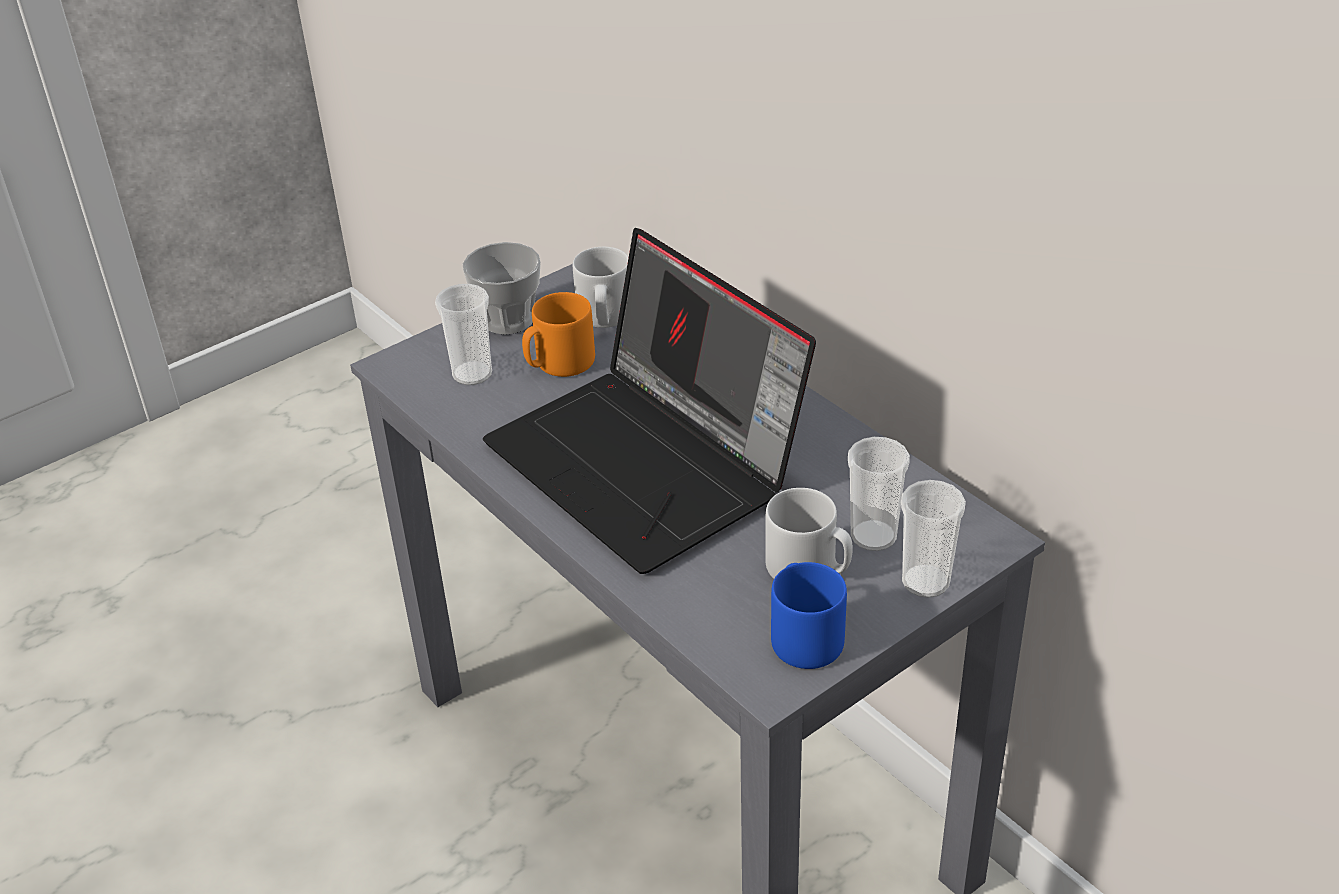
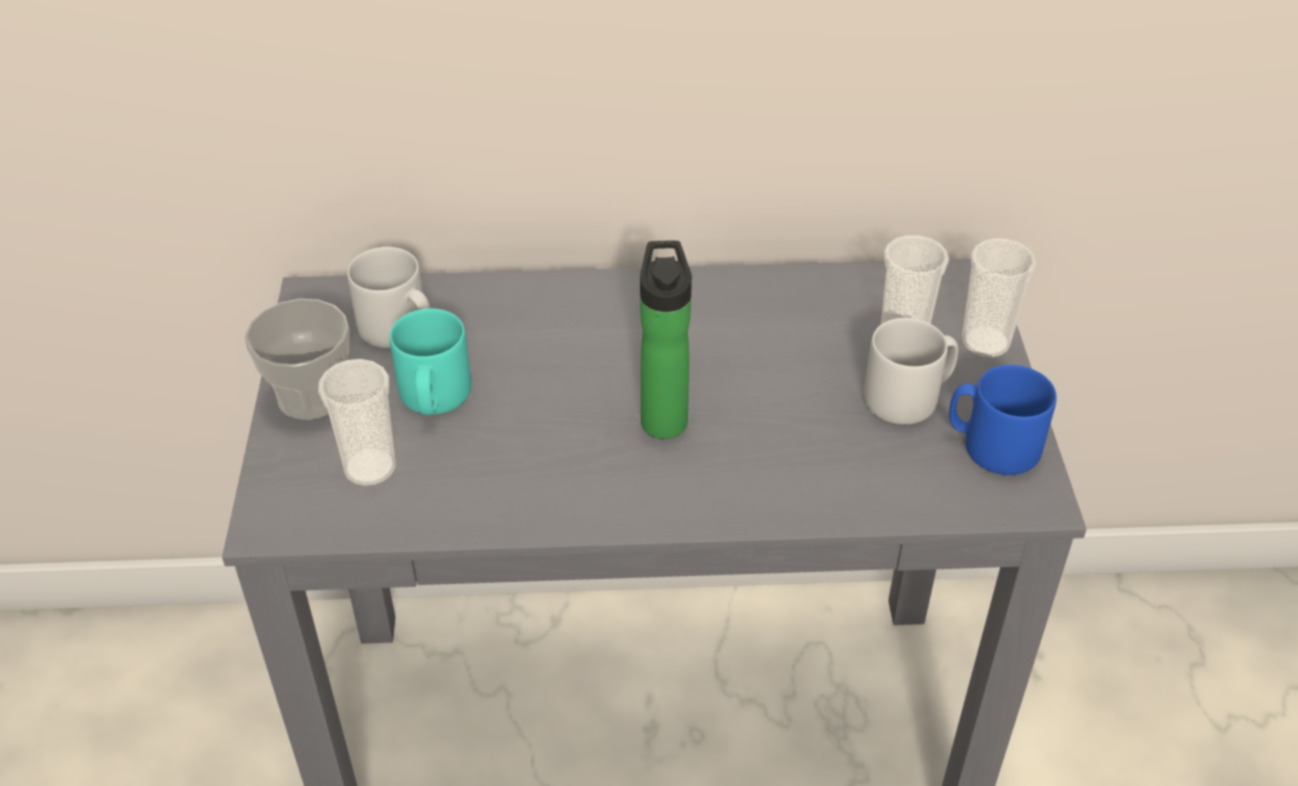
camera: 55 degrees left, 5 degrees up
(559, 363) = (434, 398): orange mug -> turquoise mug
(650, 464) = (663, 417): laptop -> bottle

